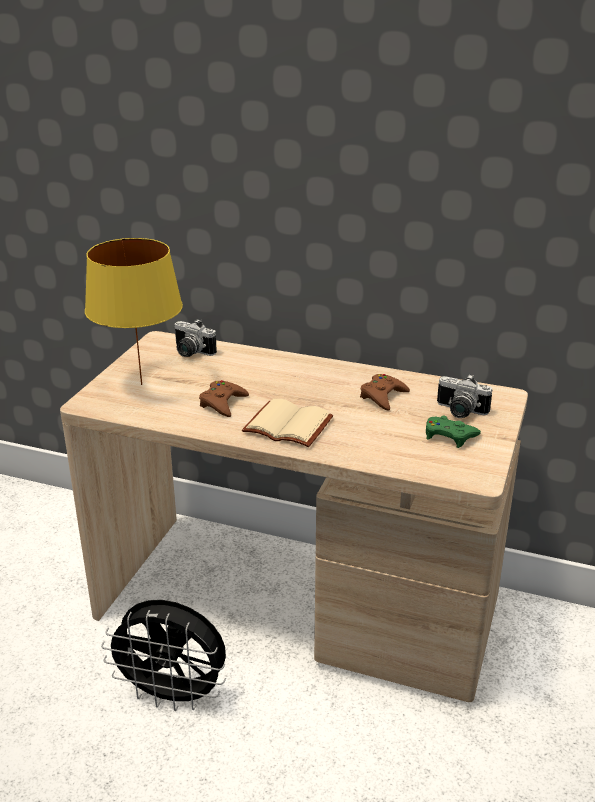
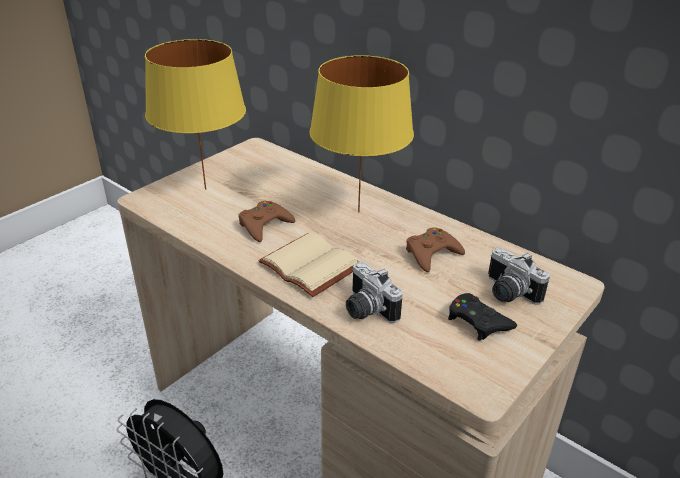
camera: 20 degrees right, 5 degrees up
(190, 352) = (273, 165): camera -> camera (365, 309)
(298, 377) = (358, 212): none -> yellow table lamp
(449, 436) = (478, 321): green game controller -> black game controller

